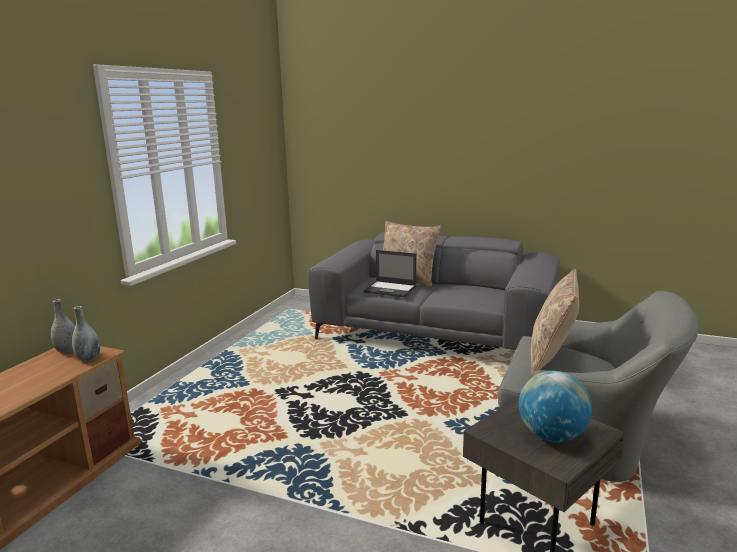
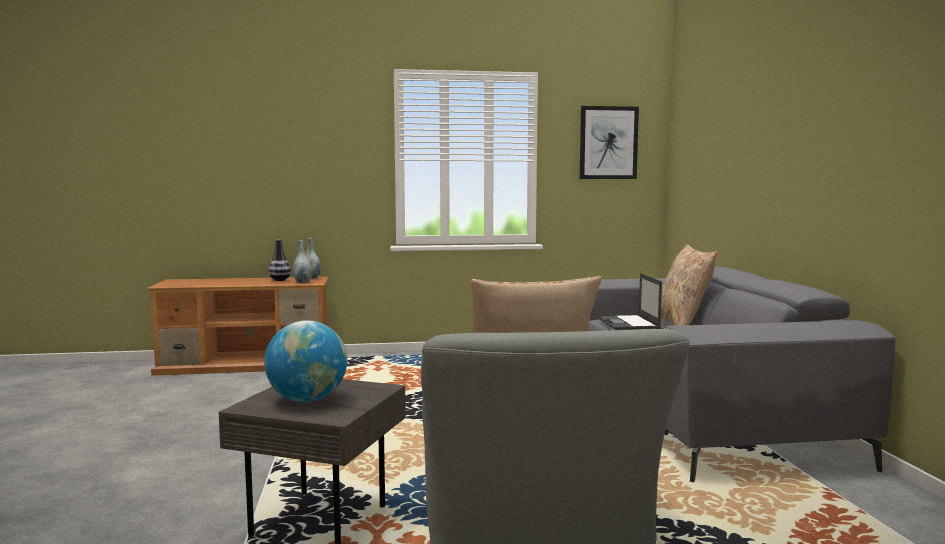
camera: 60 degrees right, 10 degrees down
(42, 369) = (280, 280): none -> vase
(257, 137) = (608, 143): none -> picture

